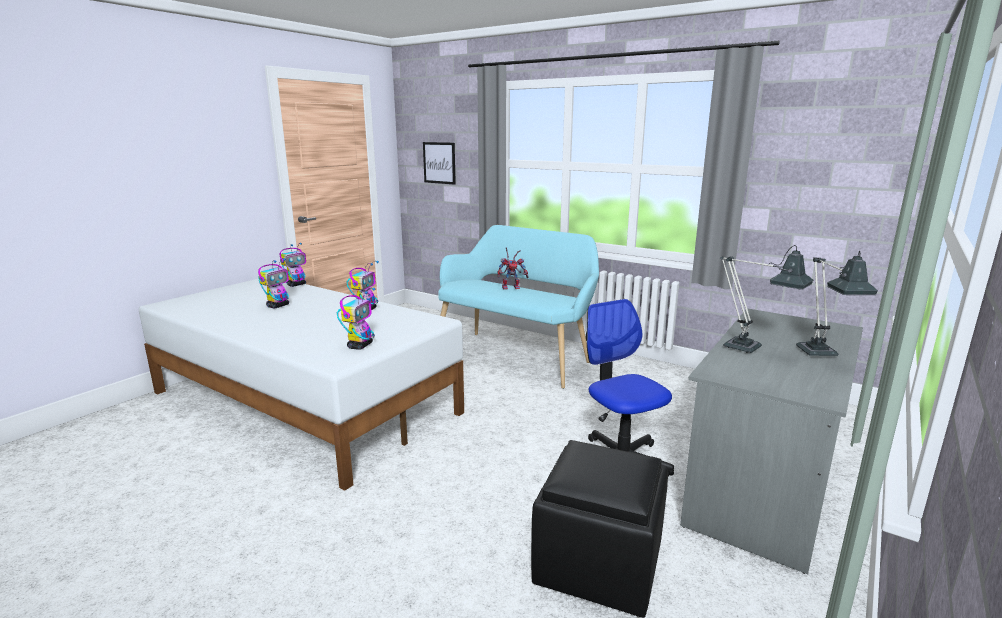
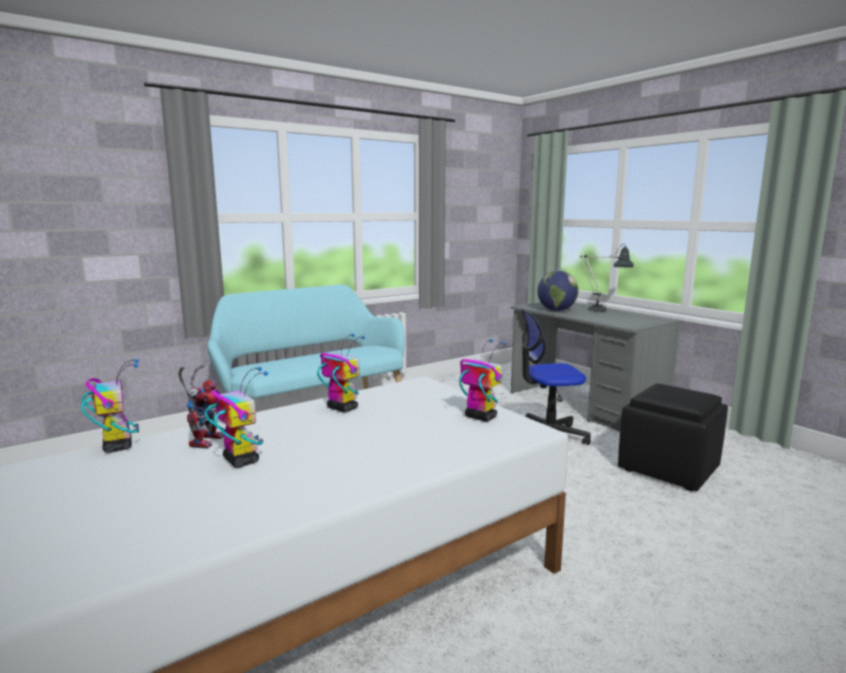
camera: 70 degrees left, 5 degrees down
(439, 163) = (72, 222): picture -> none
(512, 287) = (308, 356): toy robot -> toy robot (206, 440)
(751, 349) = (591, 316): table lamp -> none
(760, 330) = (556, 310): none -> globe

